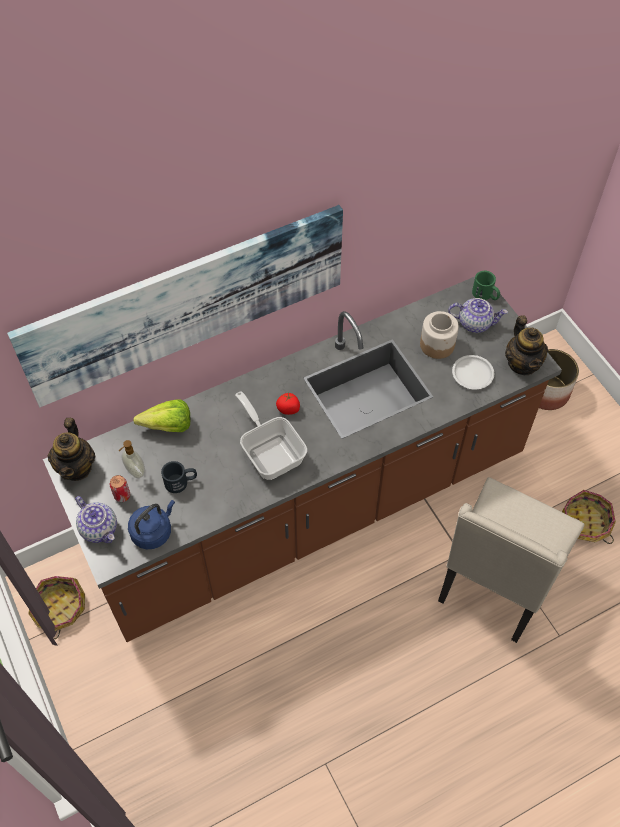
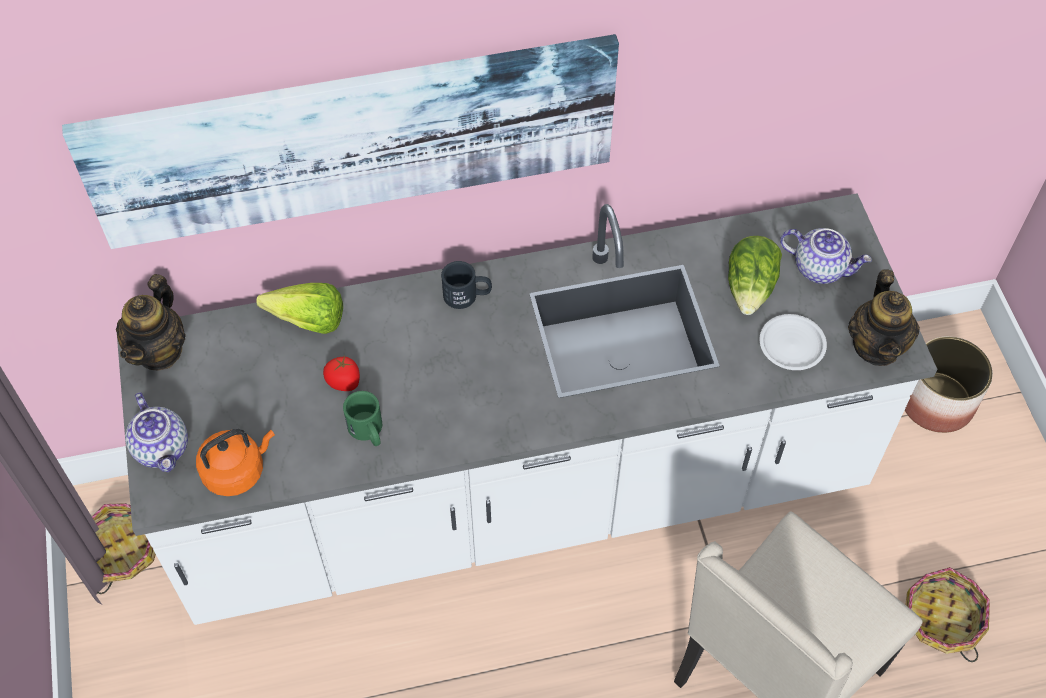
camera: 15 degrees right, 0 degrees up
(122, 495) = (210, 407): can -> none
(135, 471) = (239, 376): soap dispenser -> none
(153, 531) = (237, 471): blue kettle -> orange kettle
(181, 482) = (300, 407): black mug -> black mug (467, 295)
(270, 451) = (446, 392): frying pan -> none
(288, 409) = (493, 335): tomato -> tomato (344, 382)
(310, 507) = (523, 492): brown counter -> white counter
(437, 344) = (751, 288): jar -> lettuce
(485, 295) = (850, 228): green mug -> green mug (368, 431)

